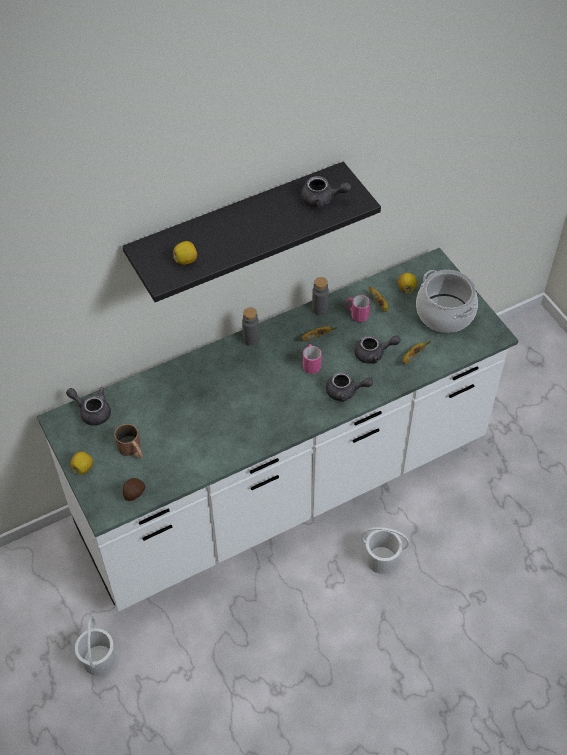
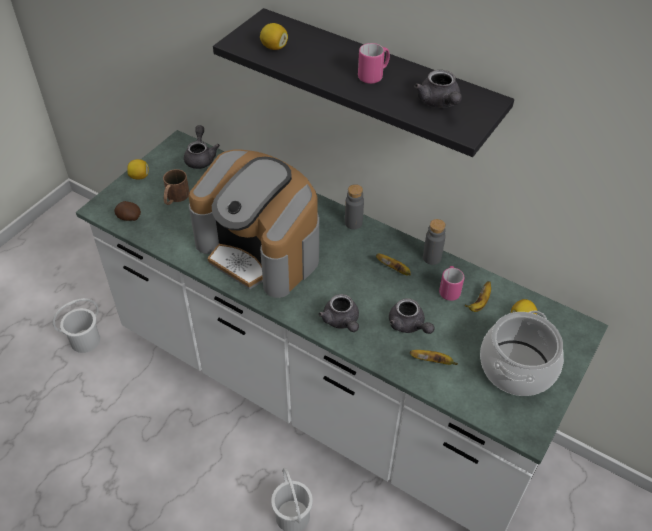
camera: 60 degrees right, 5 degrees down
(239, 412) = (260, 250): none -> coffee machine
(311, 364) = (356, 279): pink mug -> pink mug (374, 76)

